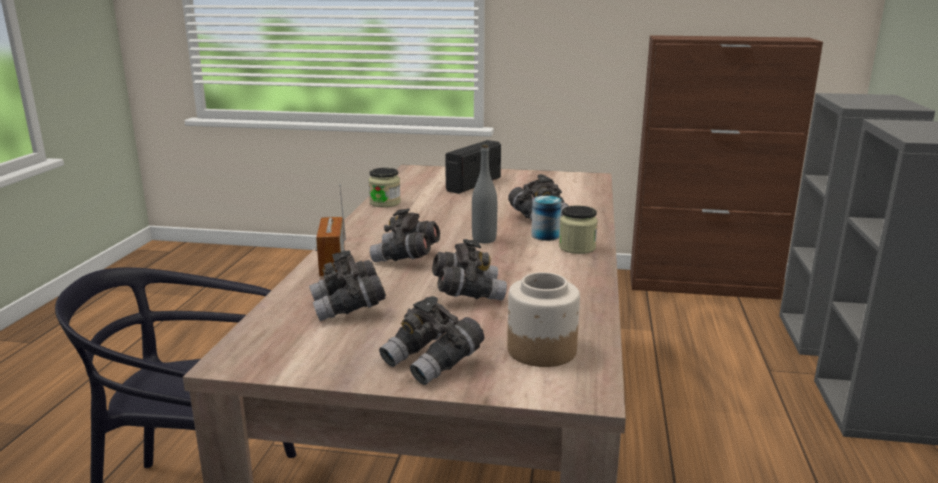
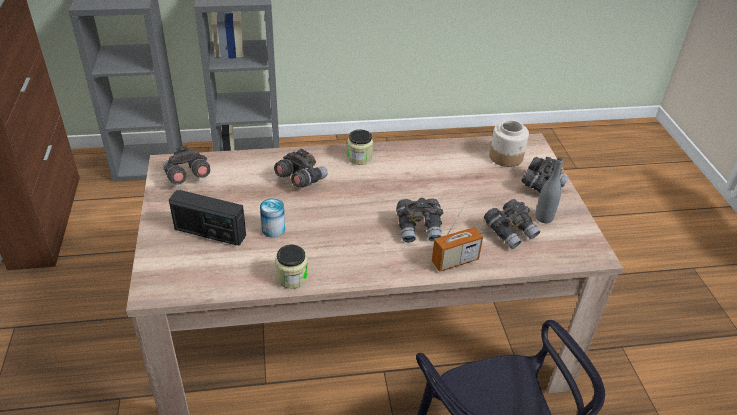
camera: 110 degrees left, 20 degrees up
(467, 293) = (459, 190): grey binoculars -> grey binoculars (187, 177)
(484, 239) = (364, 199): grey bottle -> grey bottle (544, 218)
(545, 235) = (341, 173): can -> can (273, 229)

